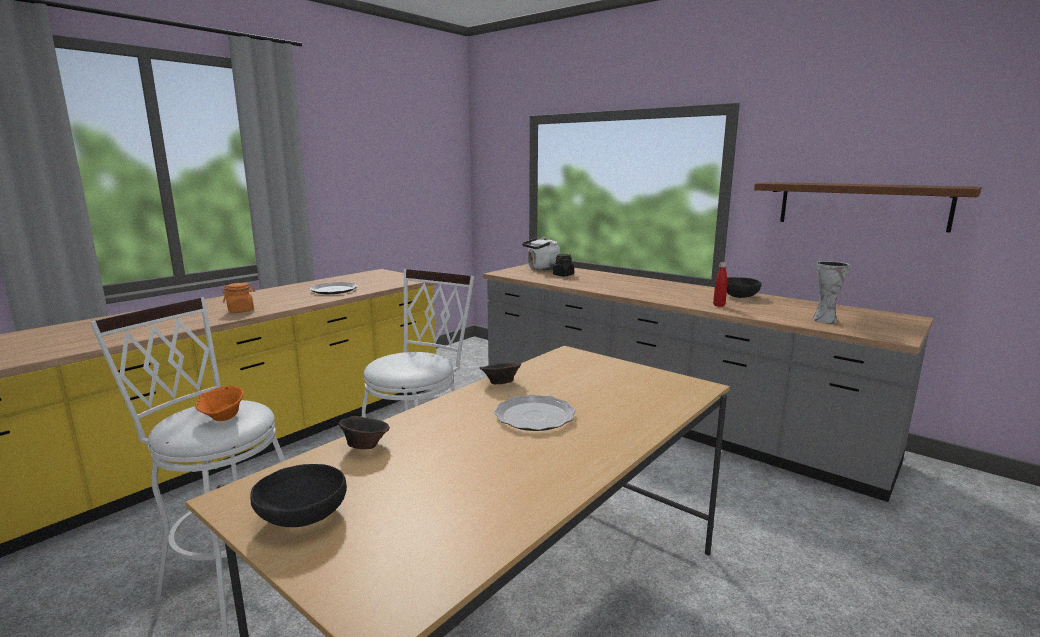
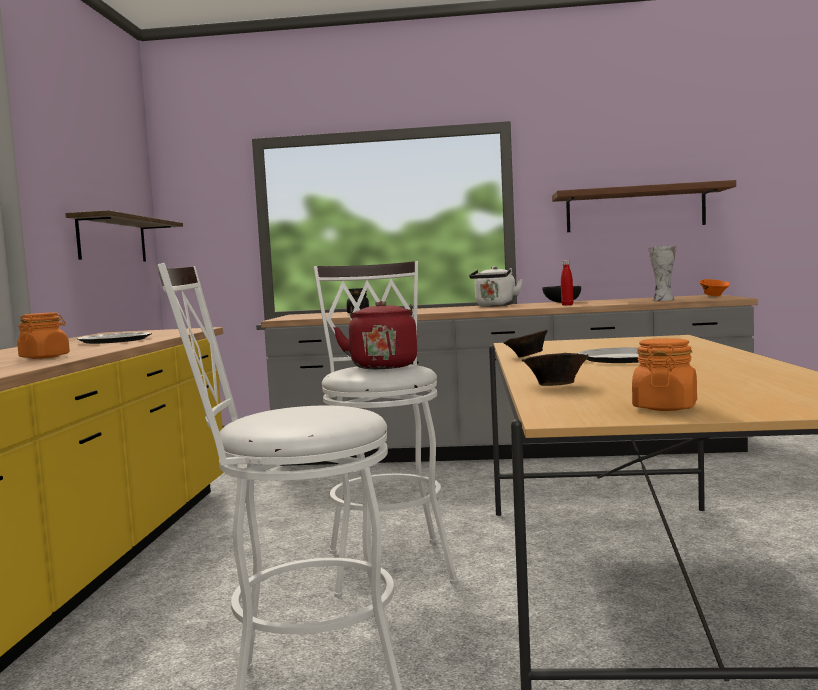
camera: 35 degrees left, 10 degrees down
(223, 418) = (325, 411): orange bowl -> orange bowl (714, 296)
(301, 518) = (665, 407): black bowl -> orange jar
(413, 360) = (383, 366): none -> red kettle
(418, 197) = (112, 240): none -> shelf
(542, 269) = (316, 314): white kettle -> white kettle (495, 306)

